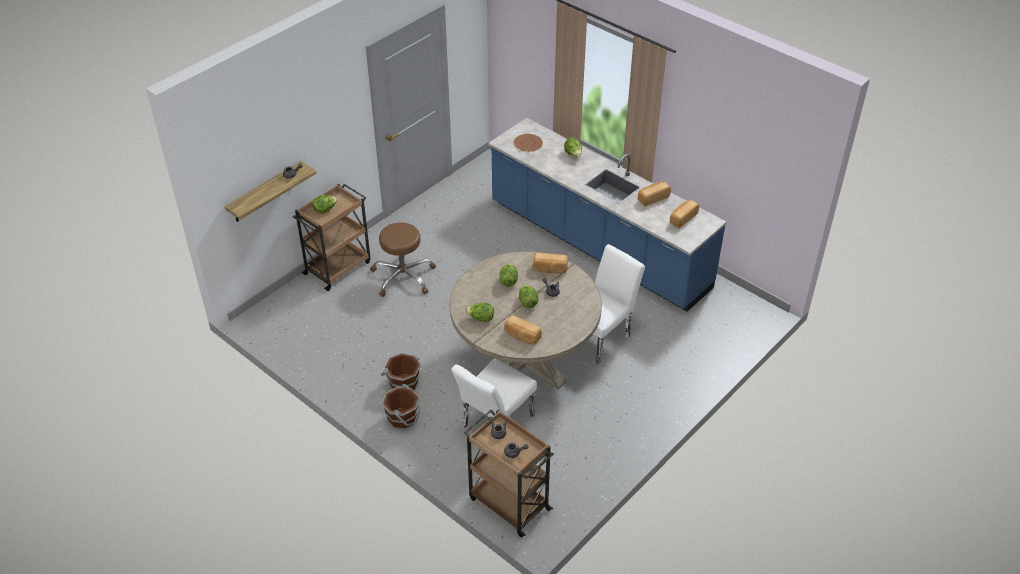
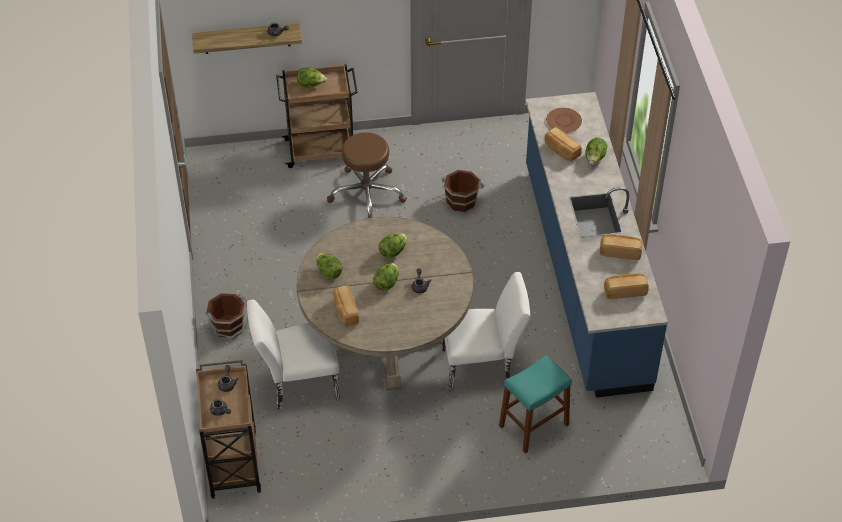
camera: 40 degrees right, 5 degrees up
(403, 384) = (261, 296): brown bucket -> brown bucket (461, 202)
(550, 269) = (443, 263): bread -> bread (561, 150)
(671, 351) = (533, 425): none -> turquoise stool

